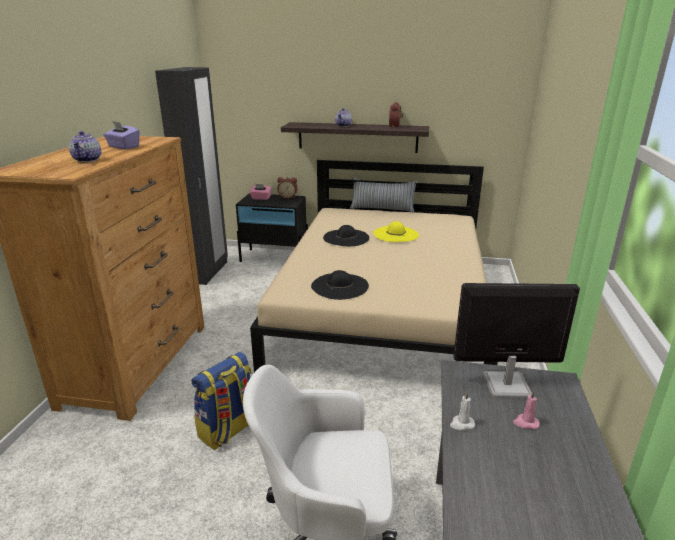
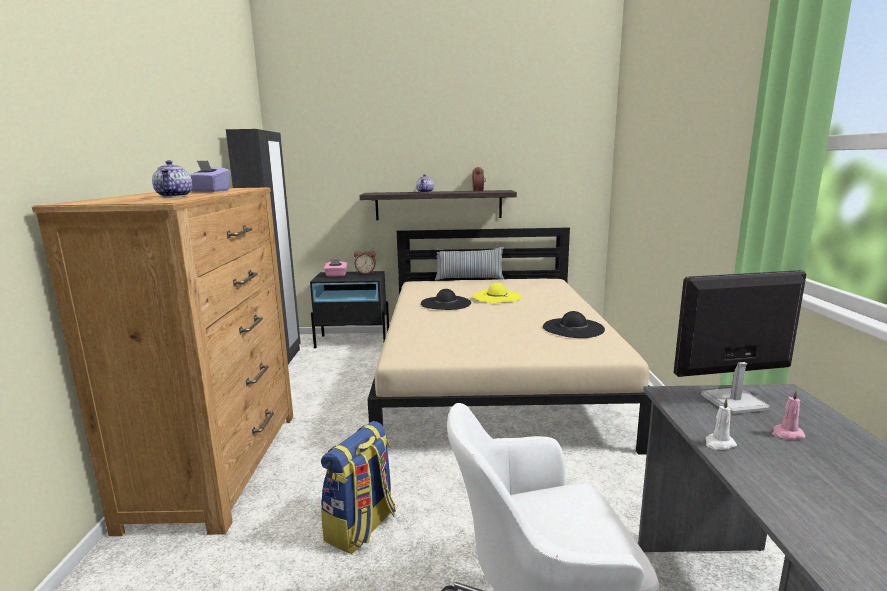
camera: 10 degrees left, 10 degrees down
(339, 286) = (463, 344): black hat -> black hat (573, 328)

